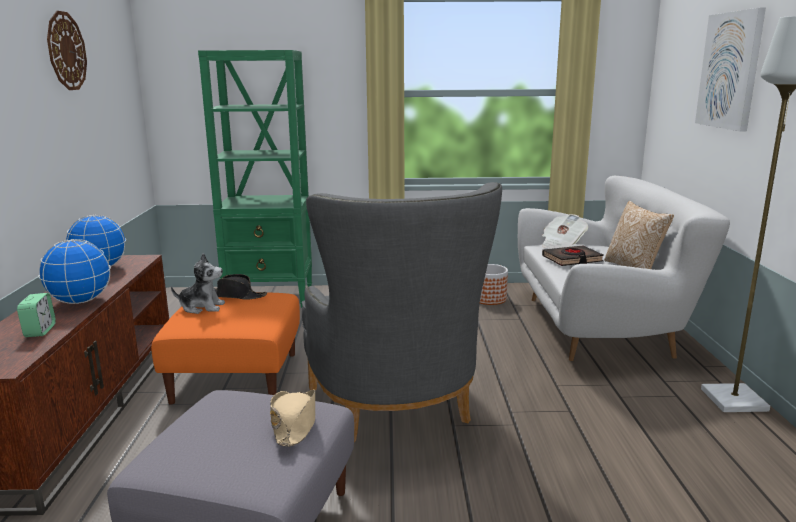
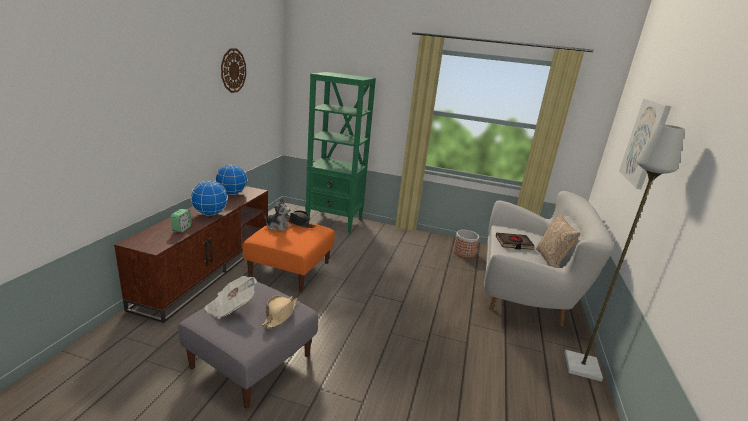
camera: 15 degrees right, 5 degrees up
(398, 412) = (364, 315): grey armchair -> none
(561, 244) = (516, 229): newspaper -> newspaper (231, 307)

